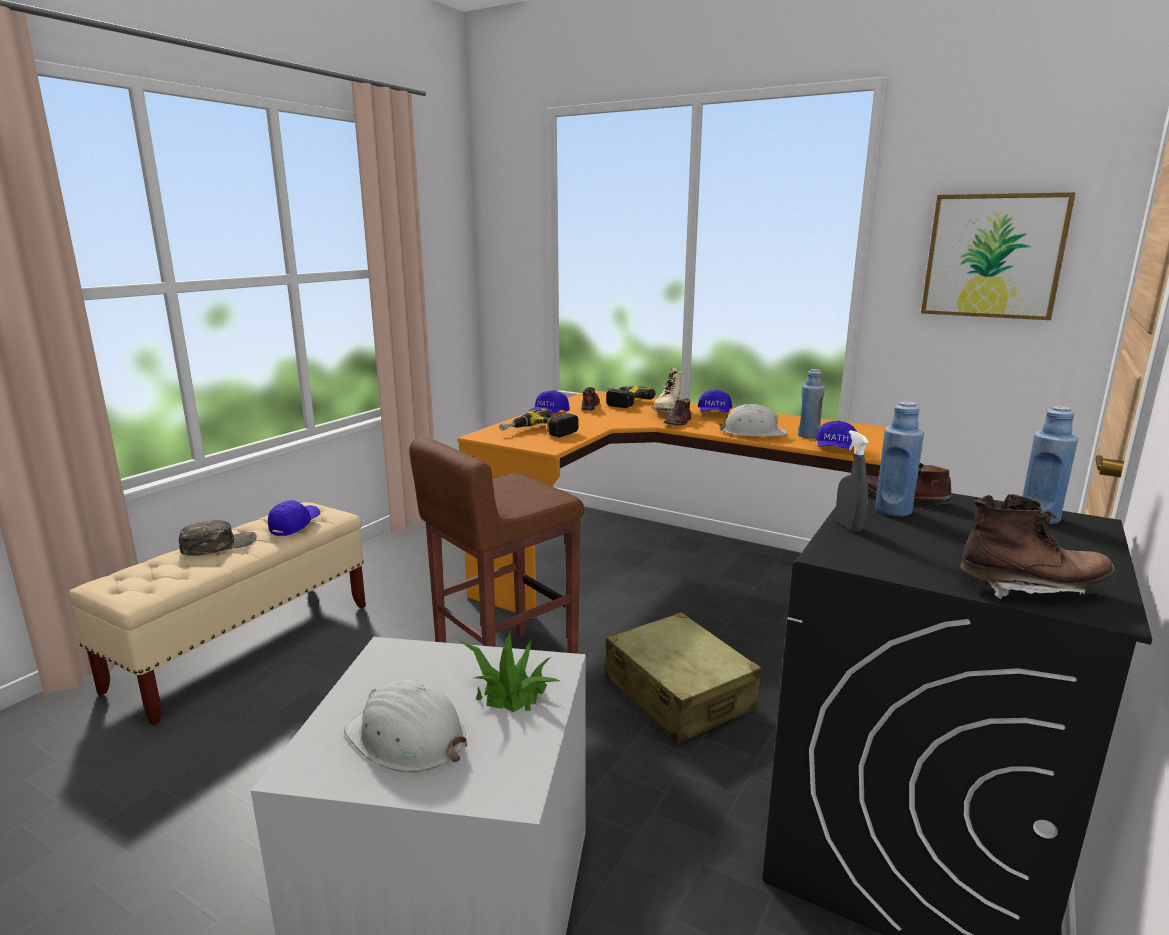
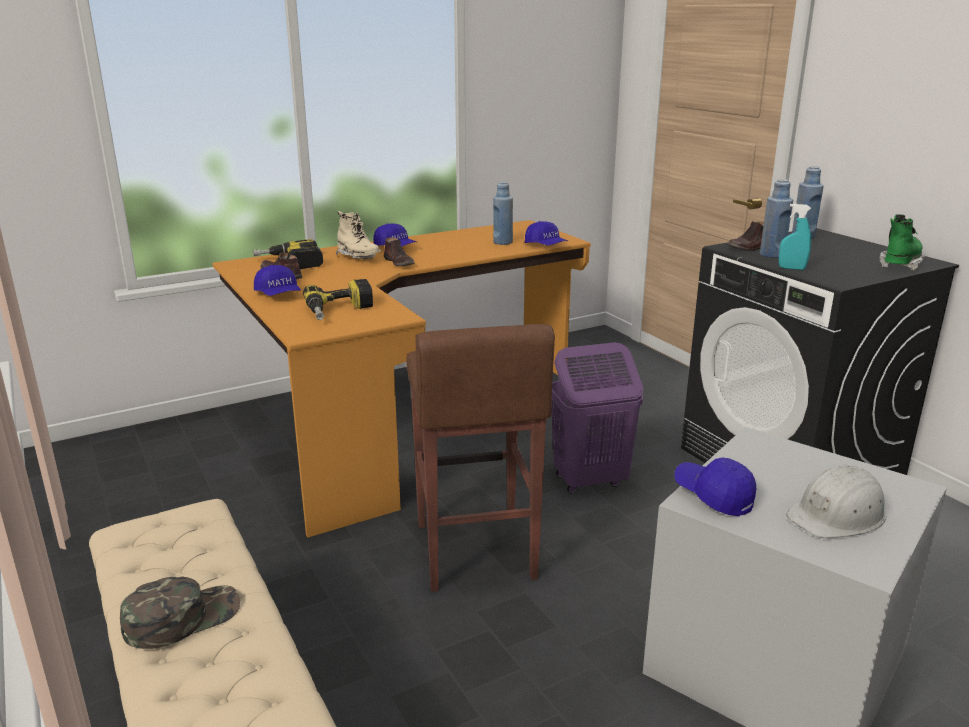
camera: 60 degrees left, 5 degrees up
(219, 544) = (182, 617): green cap -> green cap turned 60 degrees clockwise
(295, 526) = (198, 545): blue cap -> blue cap (713, 496)
(510, 692) = (787, 464): potted plant -> none
(678, 694) = (589, 481): beige suitcase -> purple laundry basket
(753, 432) = (469, 252): white hard hat -> none
(848, 525) = (791, 268): grey spray bottle -> turquoise spray bottle
(993, 256) = (549, 70): picture -> none
(1030, 589) = (900, 264): brown boot -> green boot

